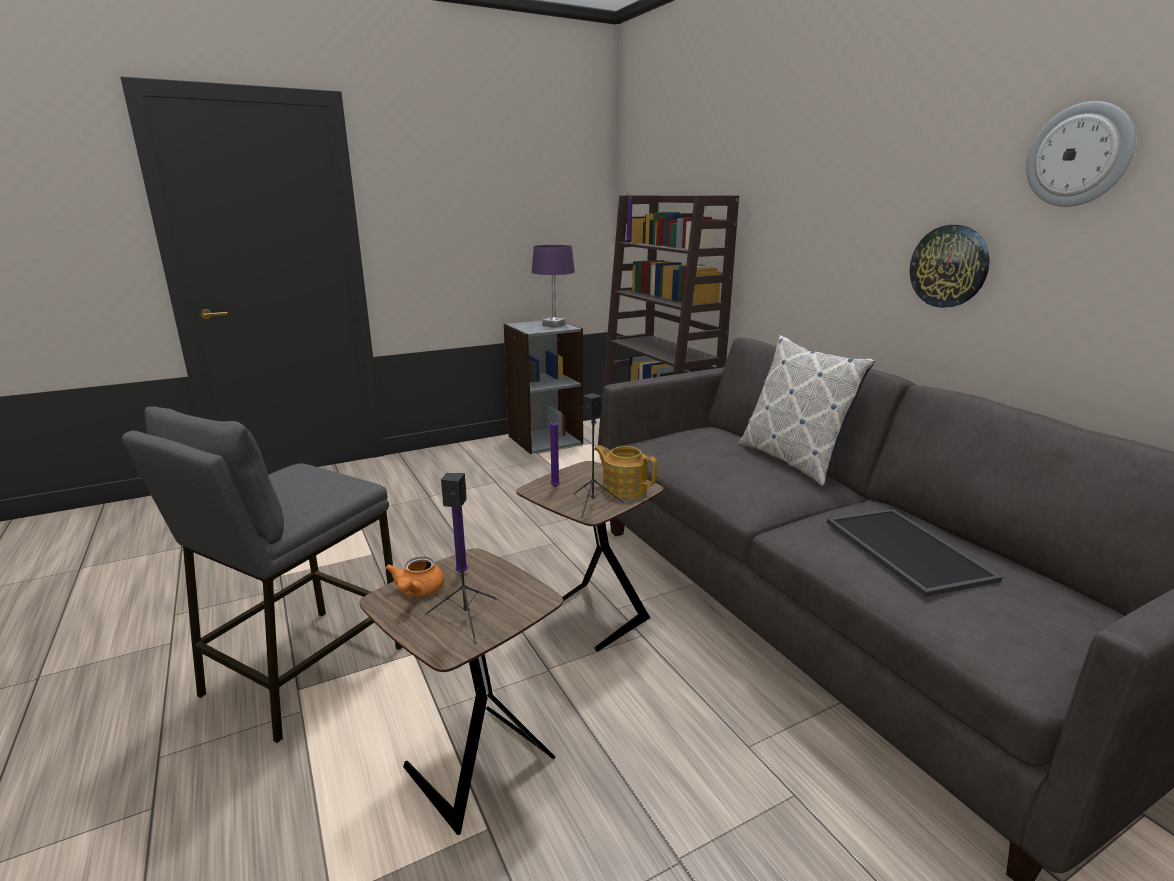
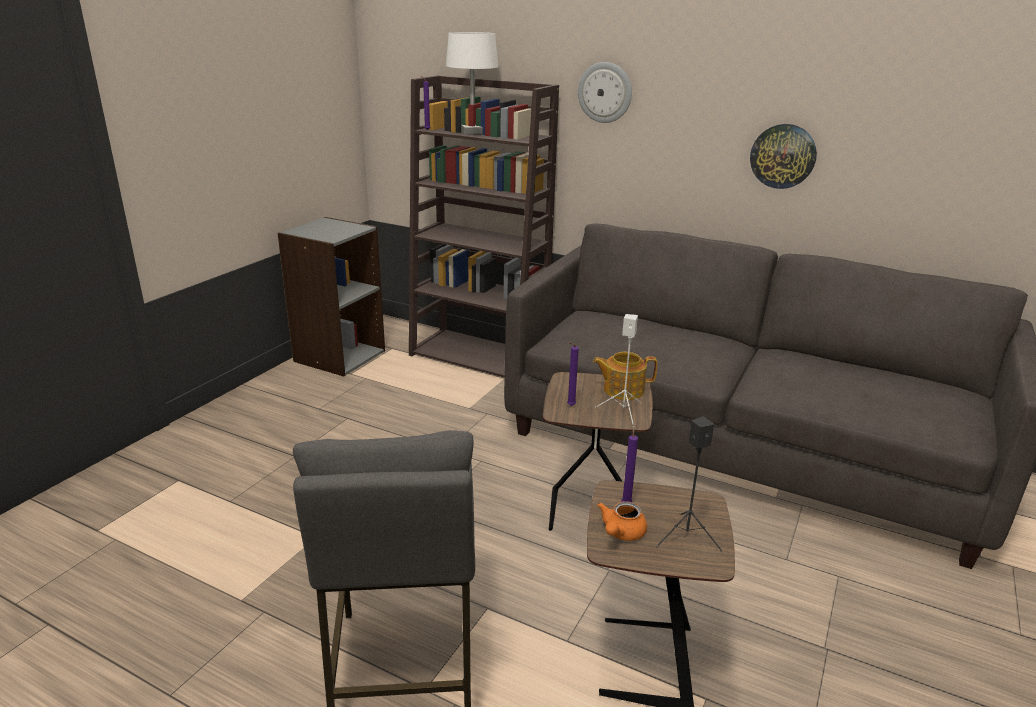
camera: 35 degrees left, 5 degrees up
(417, 591) = (621, 533): orange teapot -> orange teapot turned 60 degrees clockwise
(554, 325) = (340, 226): purple table lamp -> none
(593, 504) = (623, 411): black speaker -> white speaker
(661, 244) = (472, 133): none -> white table lamp
(792, 460) = (688, 329): pillow -> none
(909, 550) = (841, 381): tray -> none
(1079, 155) = (881, 80): wall clock -> wall clock (605, 92)

